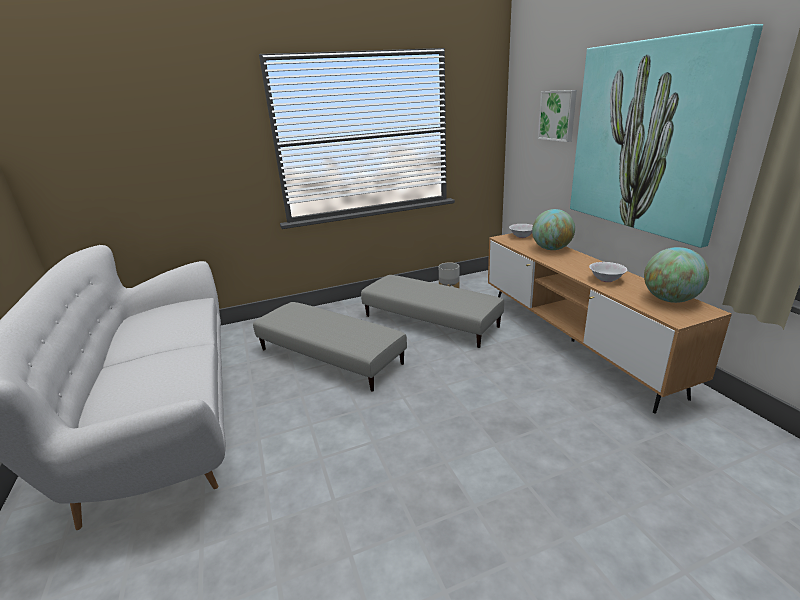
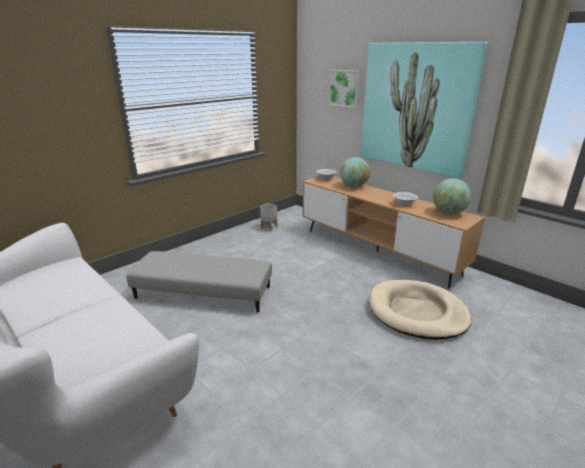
camera: 25 degrees left, 0 degrees up
(430, 321) = (269, 252): grey ottoman -> none
(579, 438) = (417, 312): none -> beige dog bed

